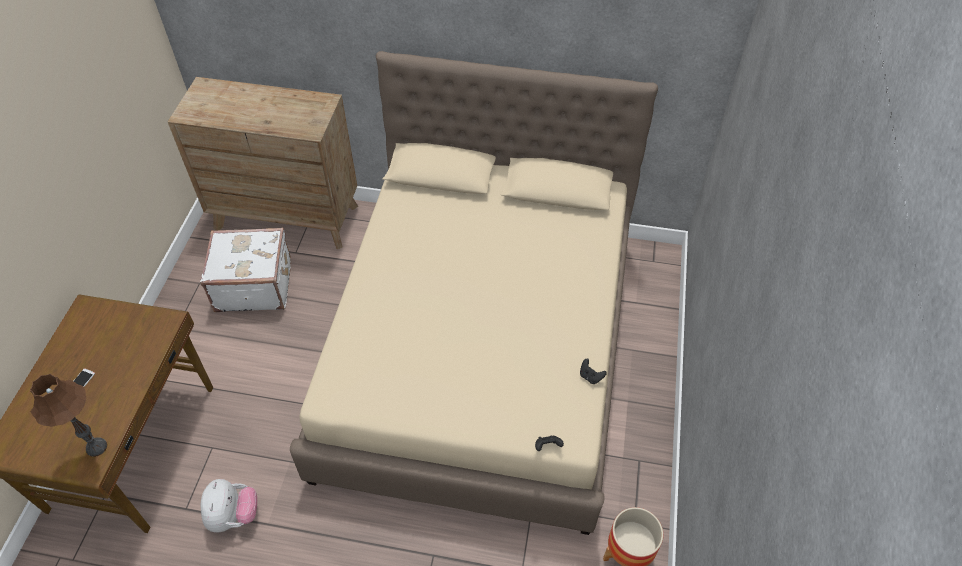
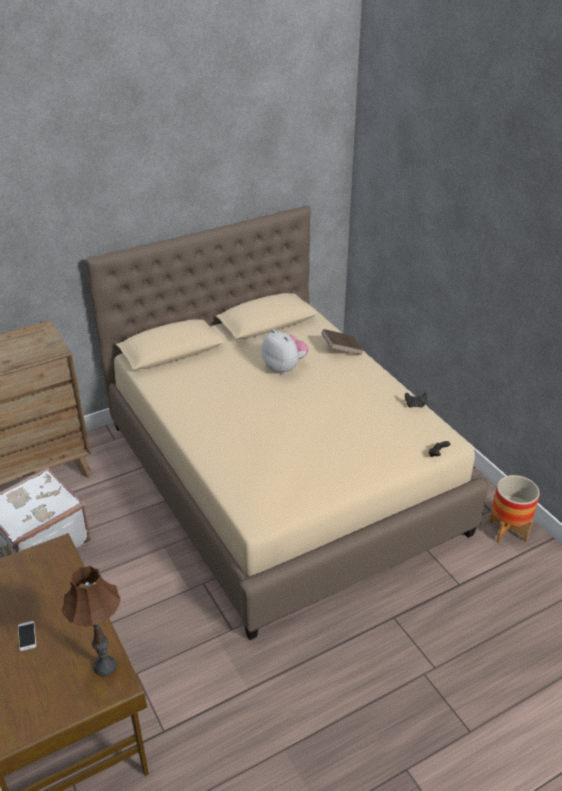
camera: 40 degrees left, 15 degrees down
(233, 515) = (212, 704): plush toy -> plush toy (284, 368)
(593, 266) = (342, 350): none -> brown book

